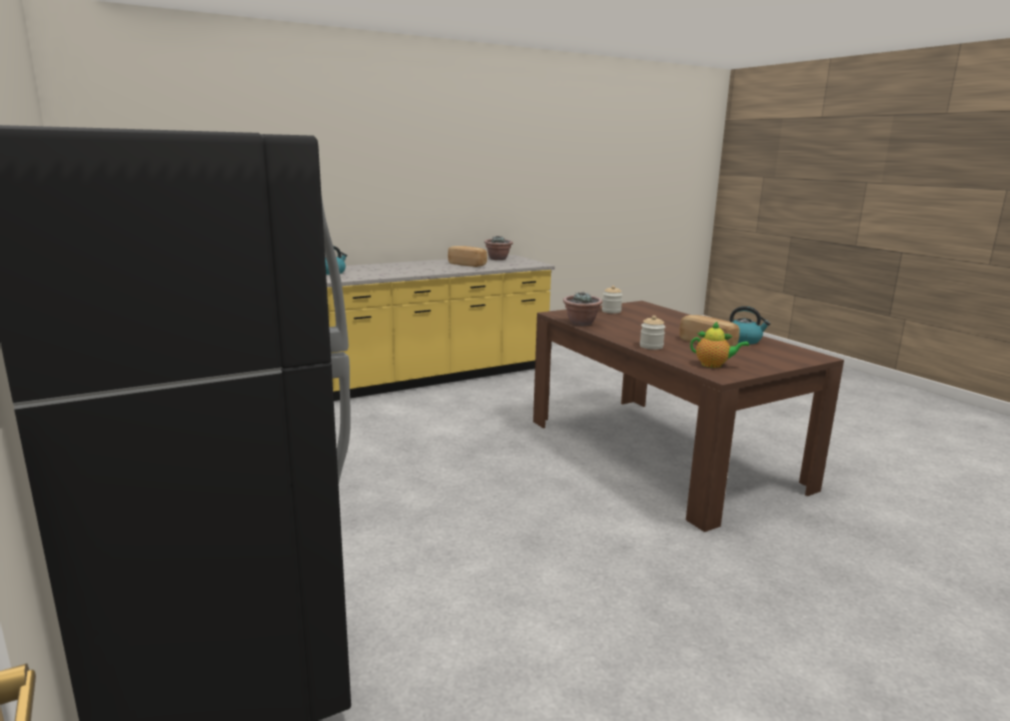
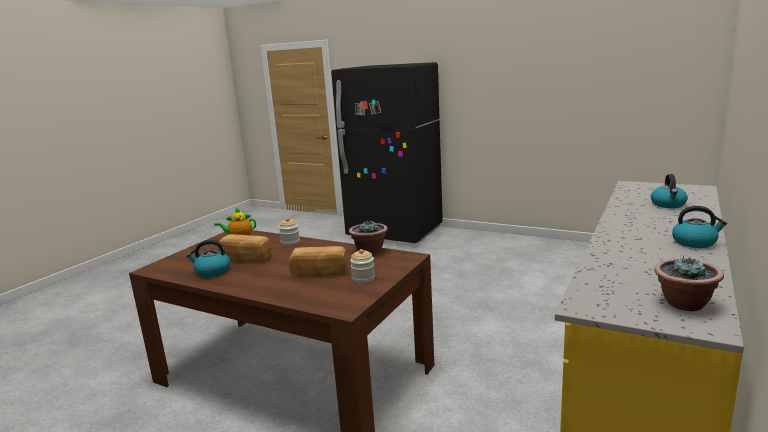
camera: 150 degrees right, 0 degrees up
(411, 264) = (695, 242): none -> kettle
(467, 264) = (648, 265): bread -> bread (319, 273)

